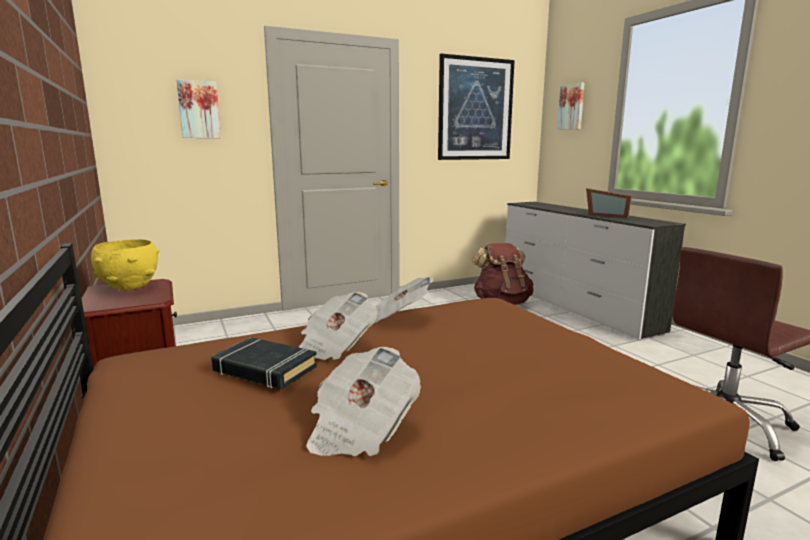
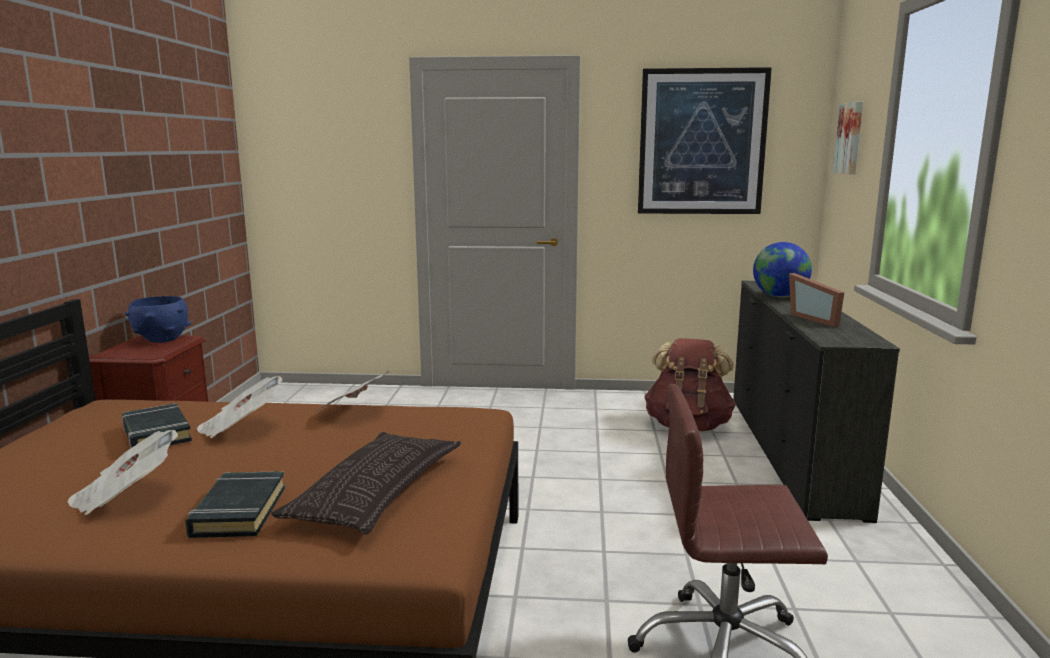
camera: 30 degrees right, 0 degrees up
(129, 287) = (161, 340): yellow bowl -> blue bowl
(199, 110) = (338, 154): picture -> none
(491, 408) = (238, 511): none -> black book
(551, 365) = (376, 492): none -> pillow
(554, 208) = (779, 297): none -> globe
(574, 306) = (790, 451): white dresser -> black dresser

